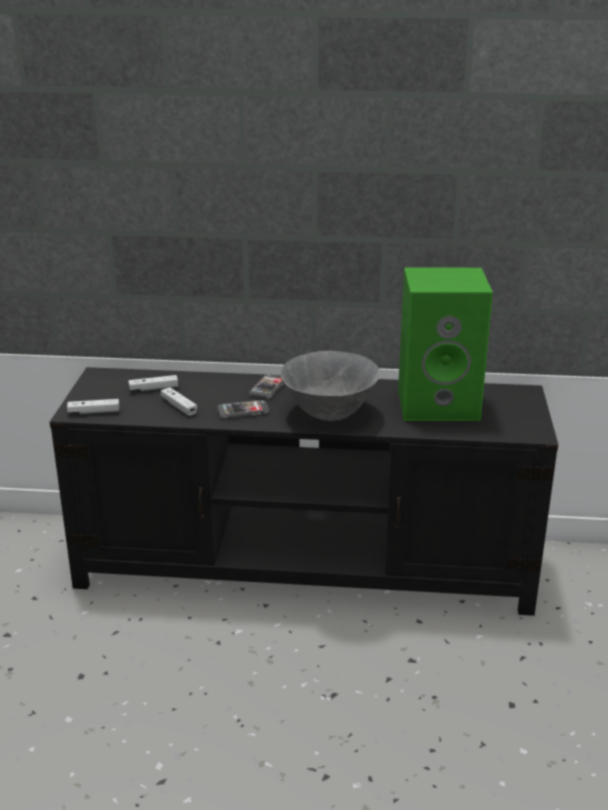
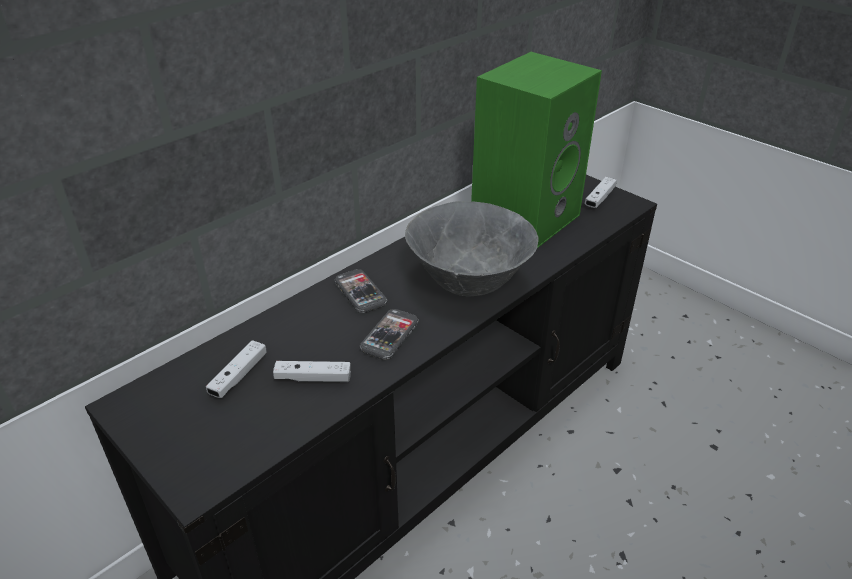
camera: 50 degrees left, 10 degrees up
(94, 412) = (223, 463): white game controller -> white game controller (599, 198)

